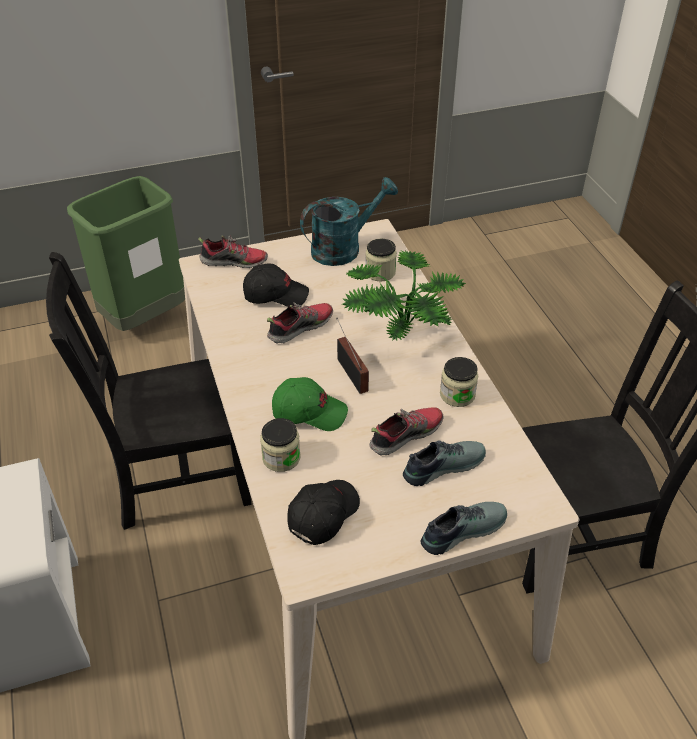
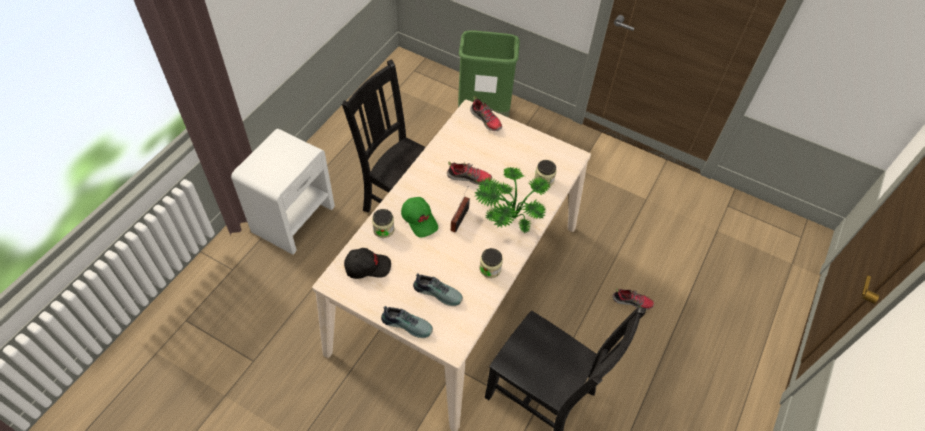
camera: 45 degrees right, 10 degrees up
(275, 295) = (481, 152): black cap -> none
(343, 248) = (545, 153): turquoise watering can -> none
(405, 435) = (442, 265): shoe -> shoe (632, 301)

